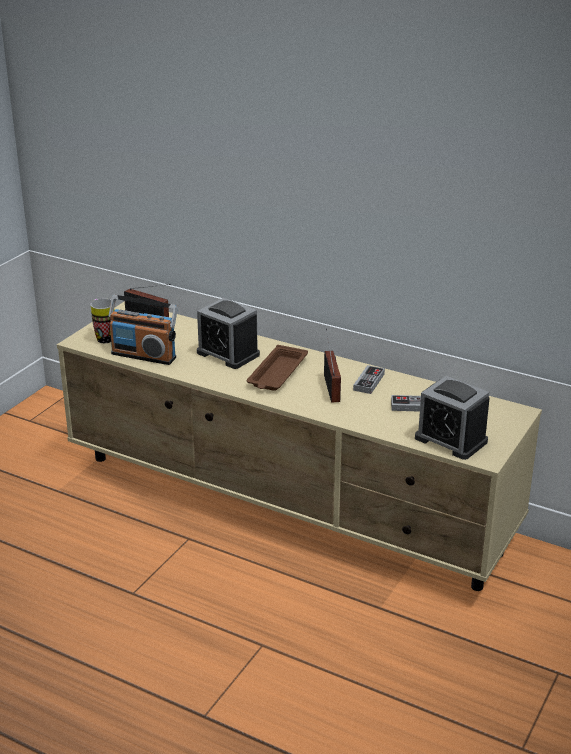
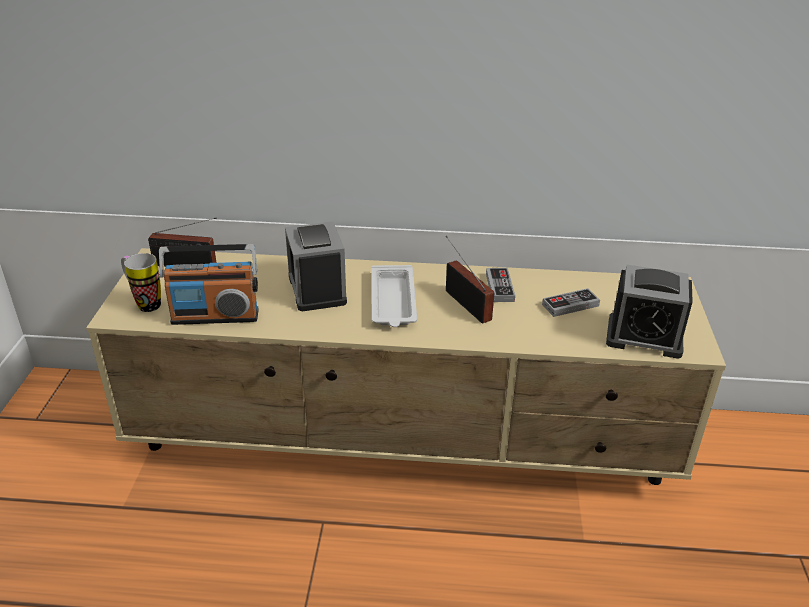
camera: 25 degrees left, 5 degrees up
(228, 354) = (317, 289): alarm clock -> alarm clock turned 60 degrees clockwise
(277, 374) = (393, 302): brown tray -> white tray

